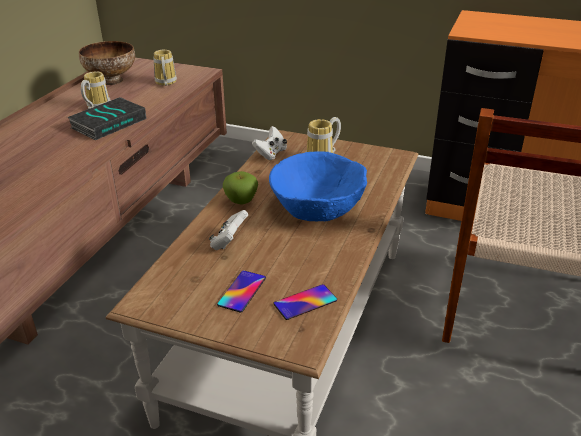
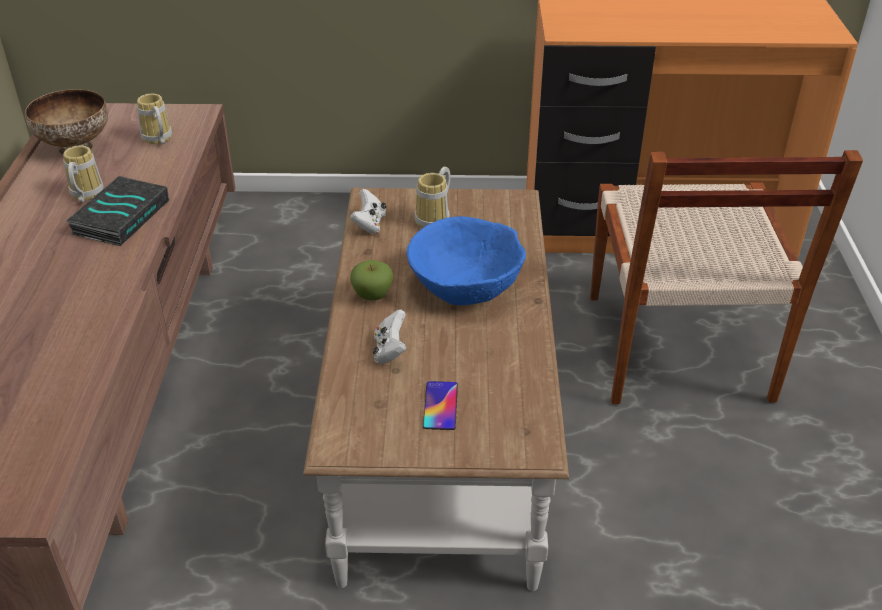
camera: 20 degrees left, 5 degrees up
(305, 302) = (514, 401): phone -> none

